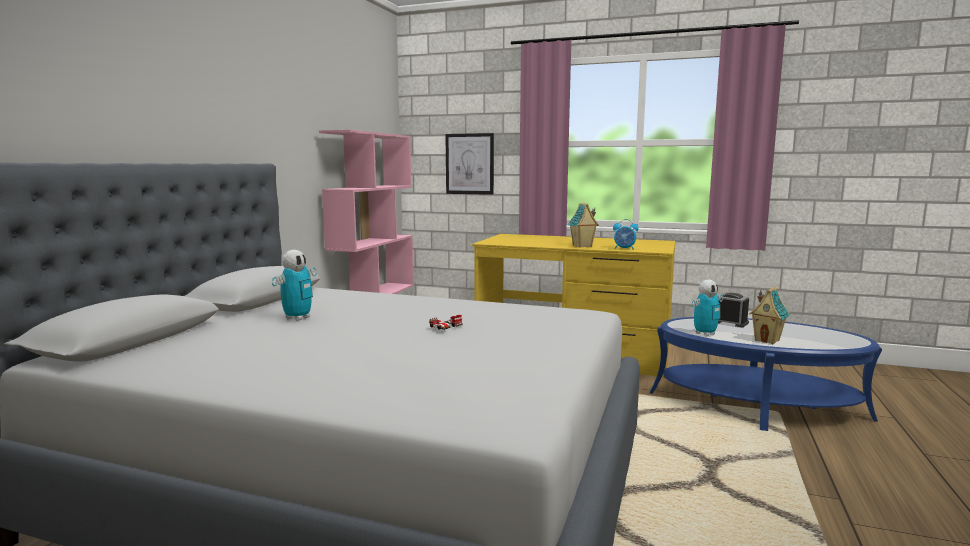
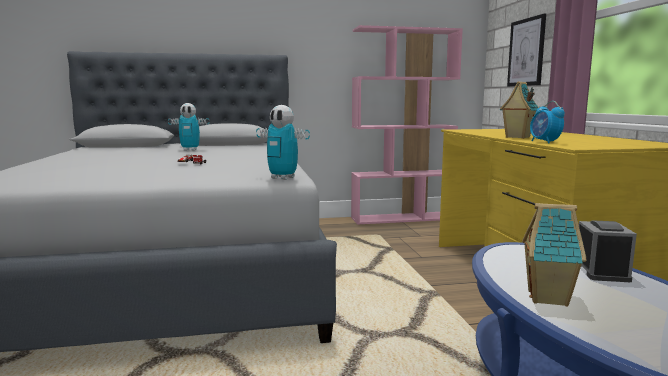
camera: 60 degrees right, 0 degrees up
(705, 334) = (498, 262): toy robot -> toy robot (283, 178)

